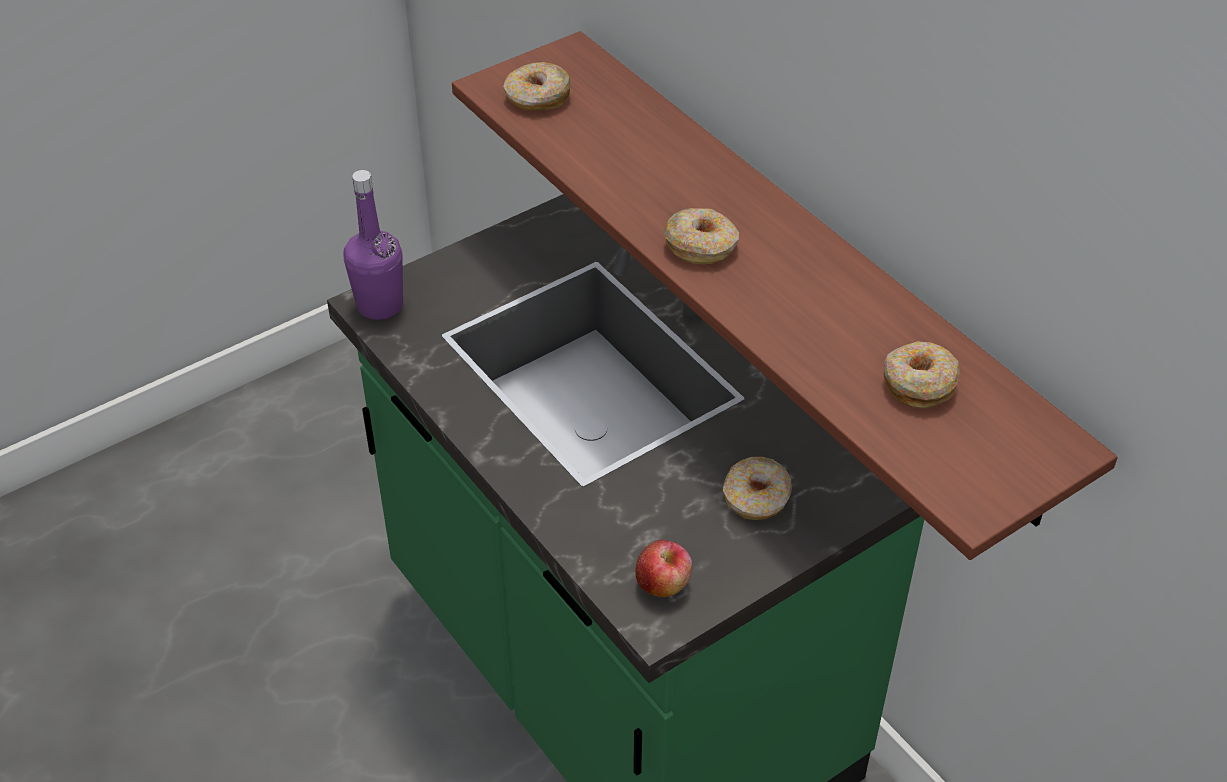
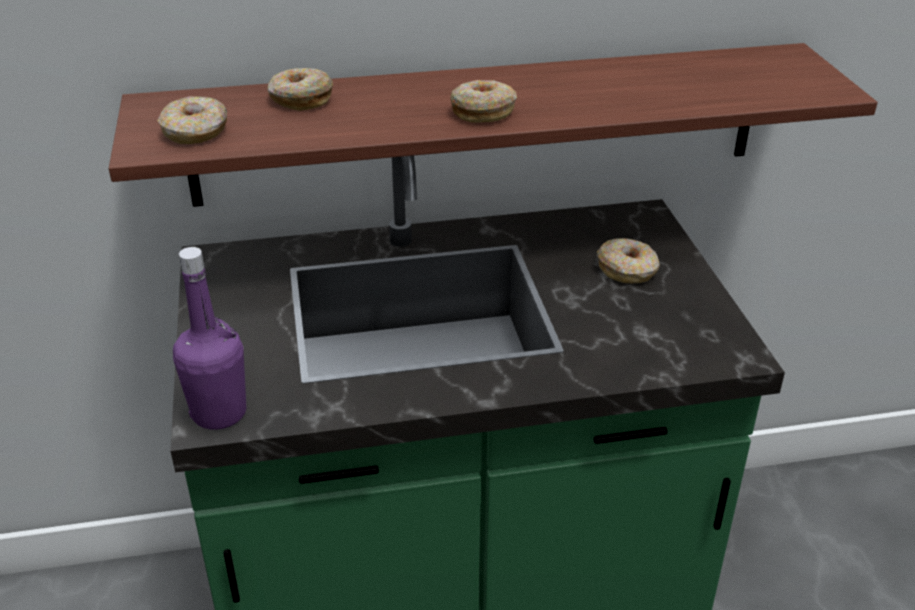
camera: 65 degrees left, 10 degrees down
(663, 584) = (698, 339): apple -> none
(918, 383) = (702, 77): donut -> donut (300, 99)

